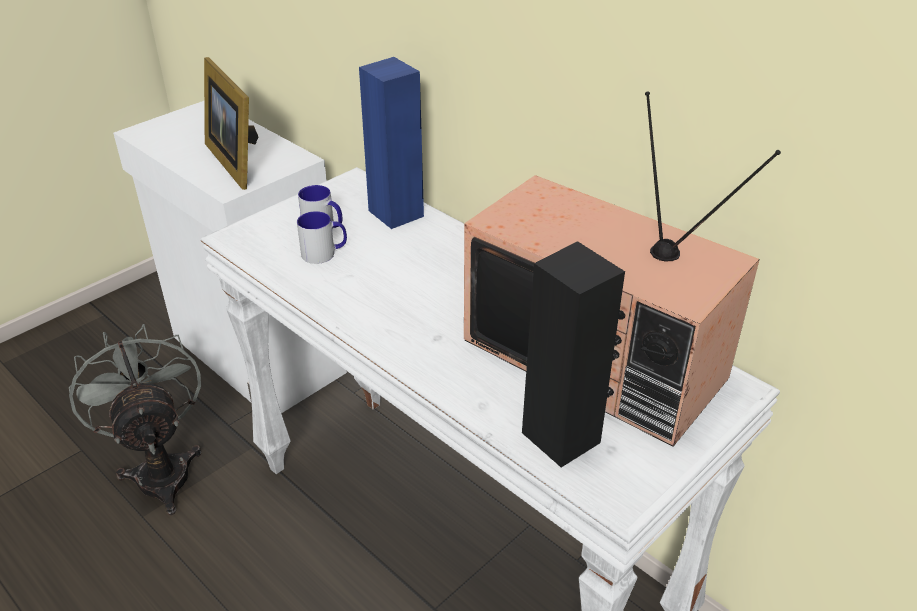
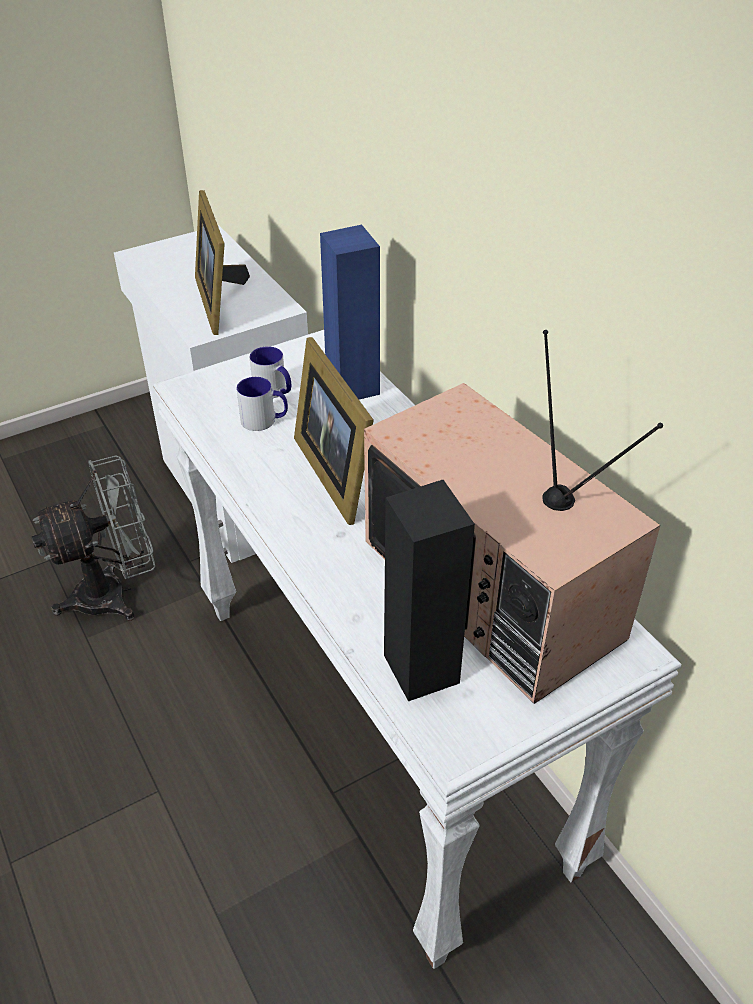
camera: 15 degrees right, 5 degrees up
(161, 469) = (115, 594): grey fan -> grey fan turned 75 degrees clockwise
(412, 285) = (338, 471): none -> picture frame

